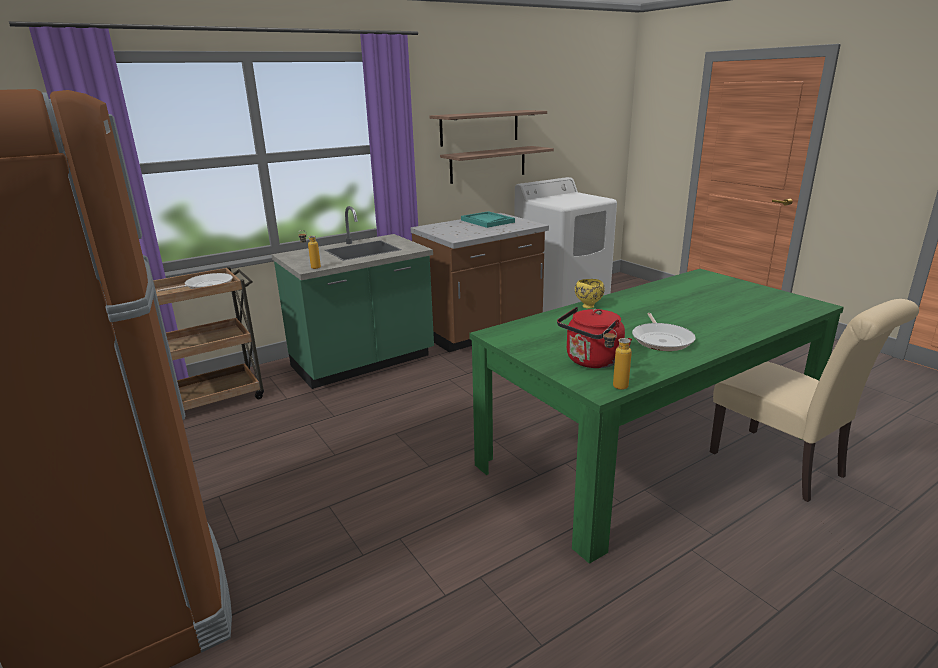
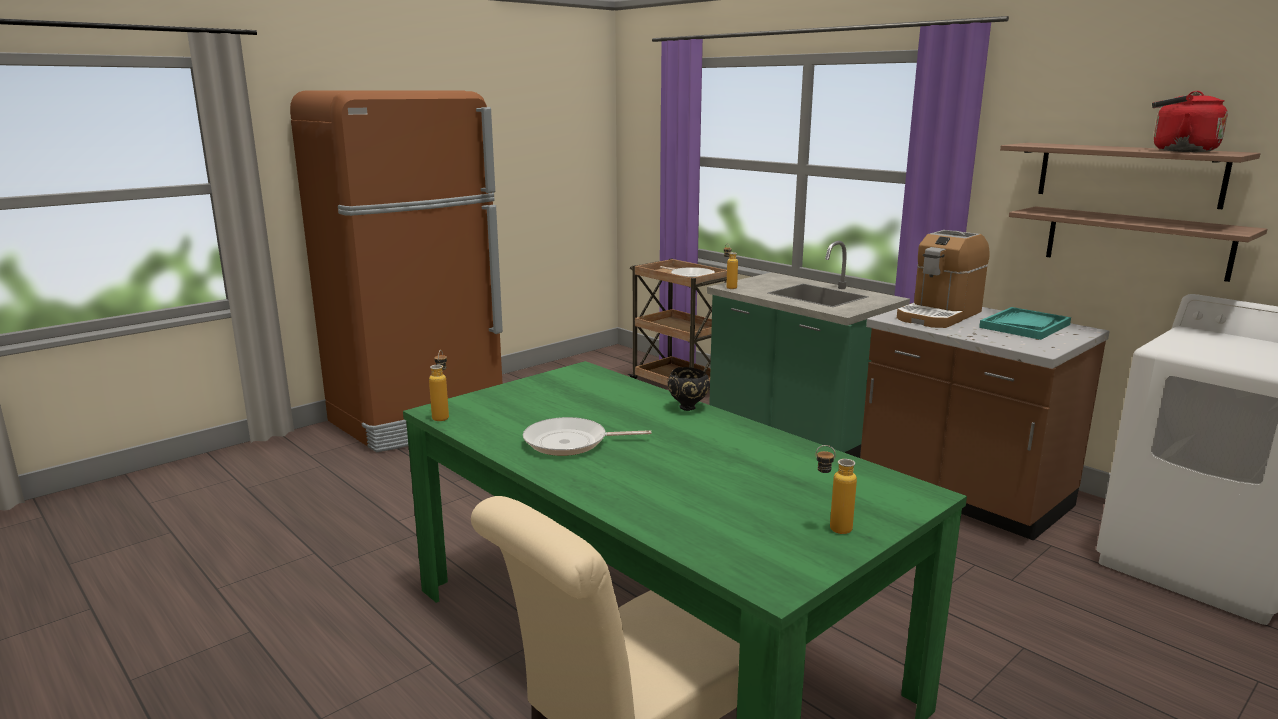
camera: 80 degrees right, 5 degrees down
(456, 230) = (939, 315): none -> coffee machine
(588, 306) = (688, 408): yellow bowl -> black bowl
(592, 362) = (504, 408): red kettle -> red kettle (1179, 151)
(751, 291) = (831, 528): none -> bottle

